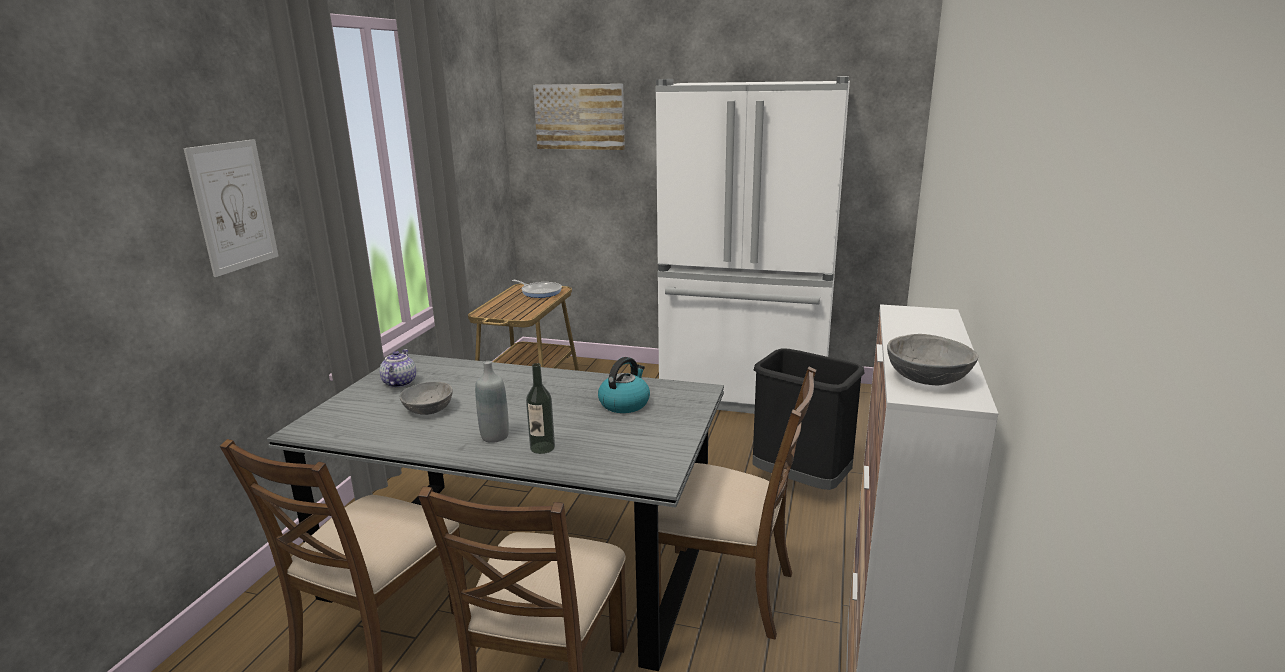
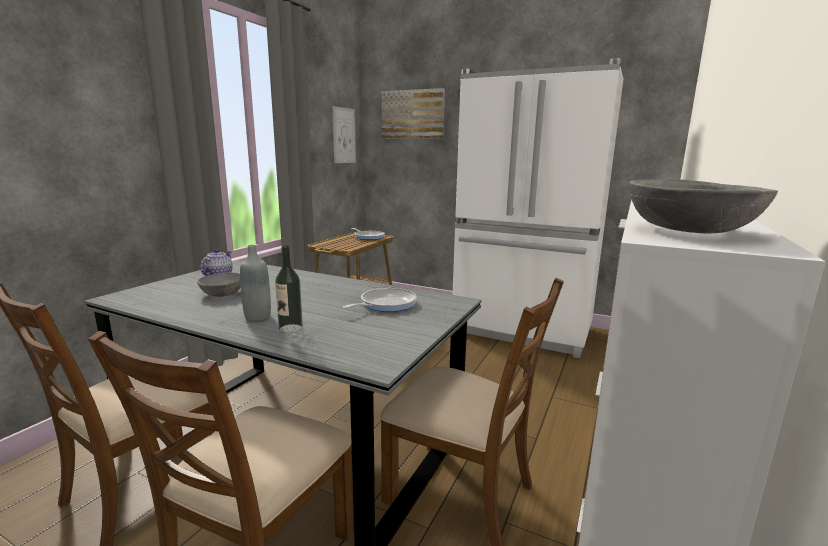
camera: 10 degrees right, 5 degrees down
(233, 206) = (96, 118): picture -> picture (344, 135)
(624, 403) = (385, 304): kettle -> frying pan
(800, 482) = (555, 403): black trash can -> none

